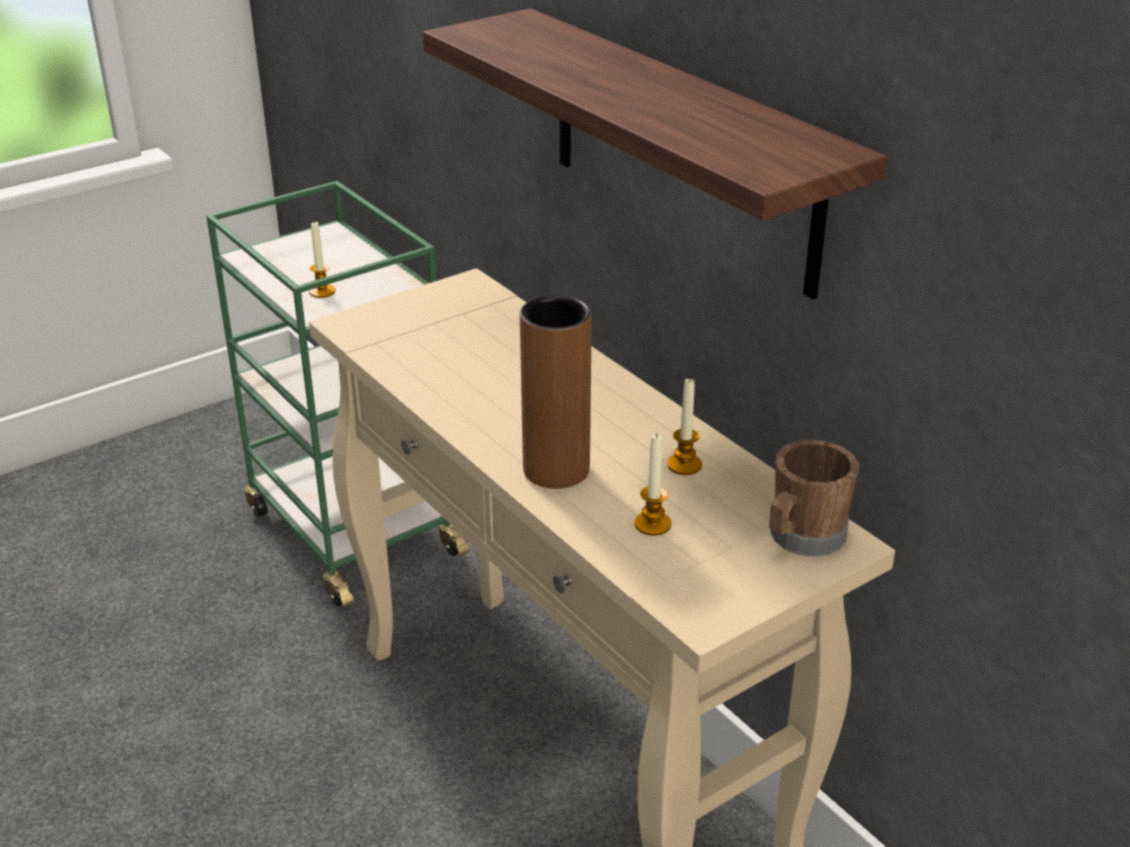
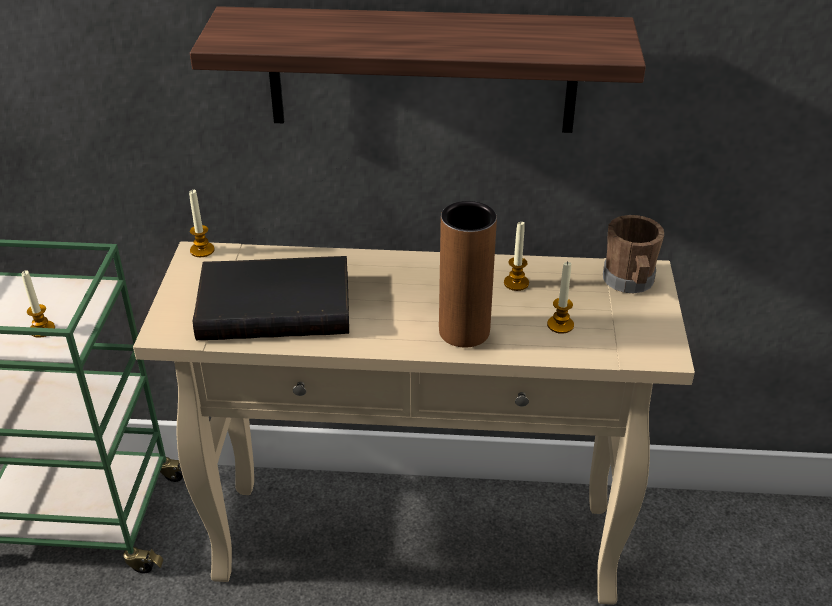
camera: 50 degrees left, 5 degrees up
(454, 353) = (276, 304): none -> black book
(478, 283) = (202, 250): none -> candle

